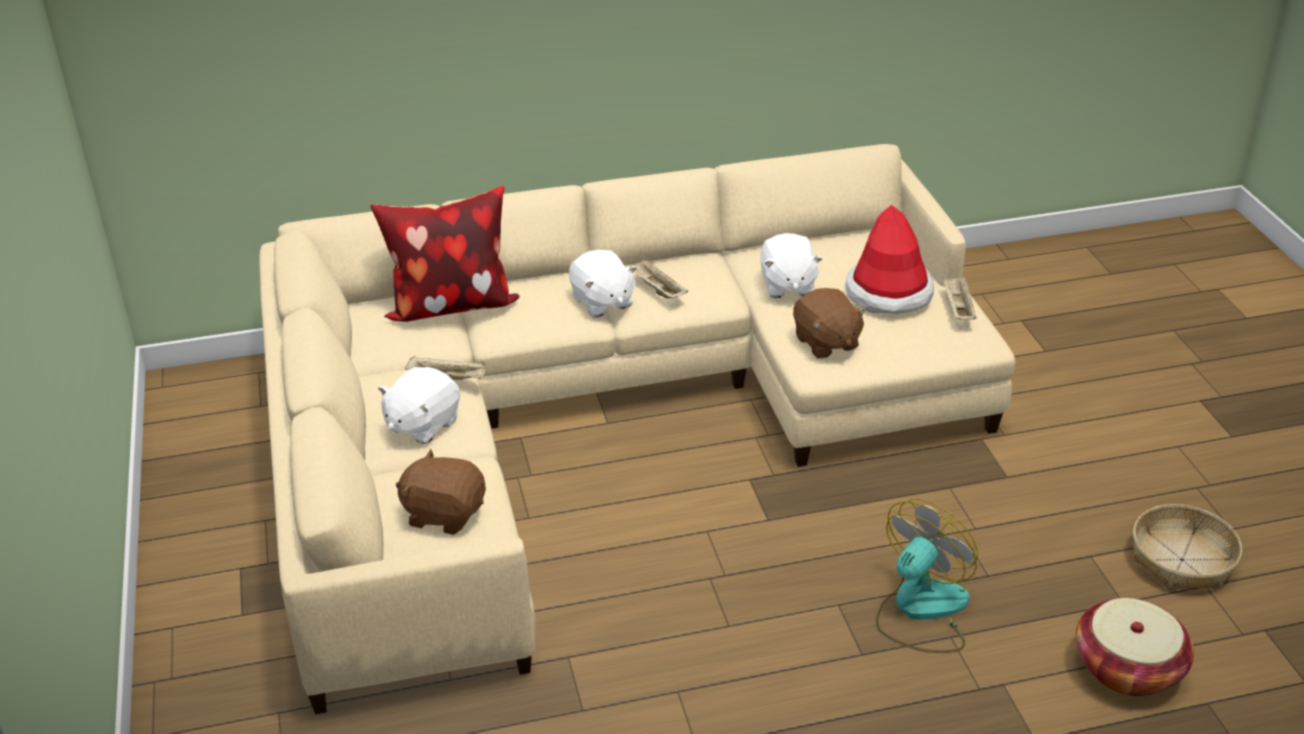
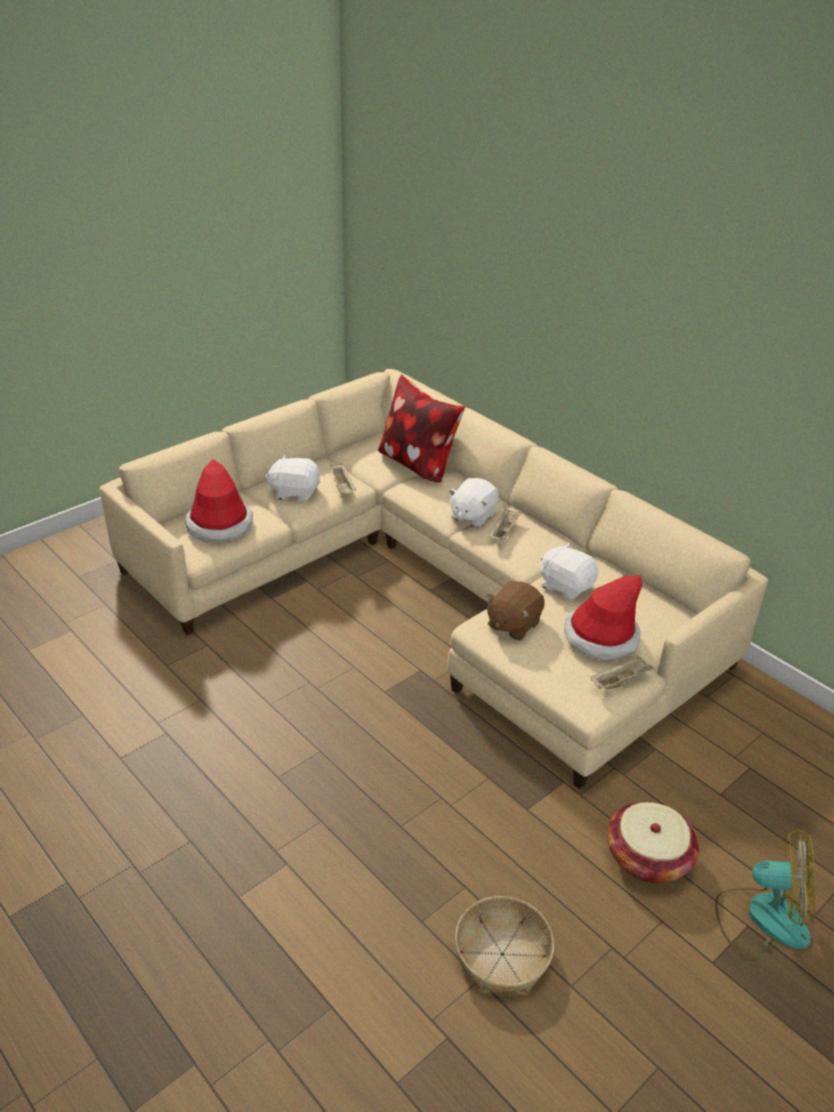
camera: 60 degrees right, 0 degrees up
(444, 513) = (220, 525): brown plush toy -> hat
(787, 285) = (566, 586): white plush toy -> white plush toy turned 75 degrees clockwise
(921, 610) = (339, 797): fan -> fan (762, 917)
(1128, 668) = (345, 941): basket -> basket (647, 857)

